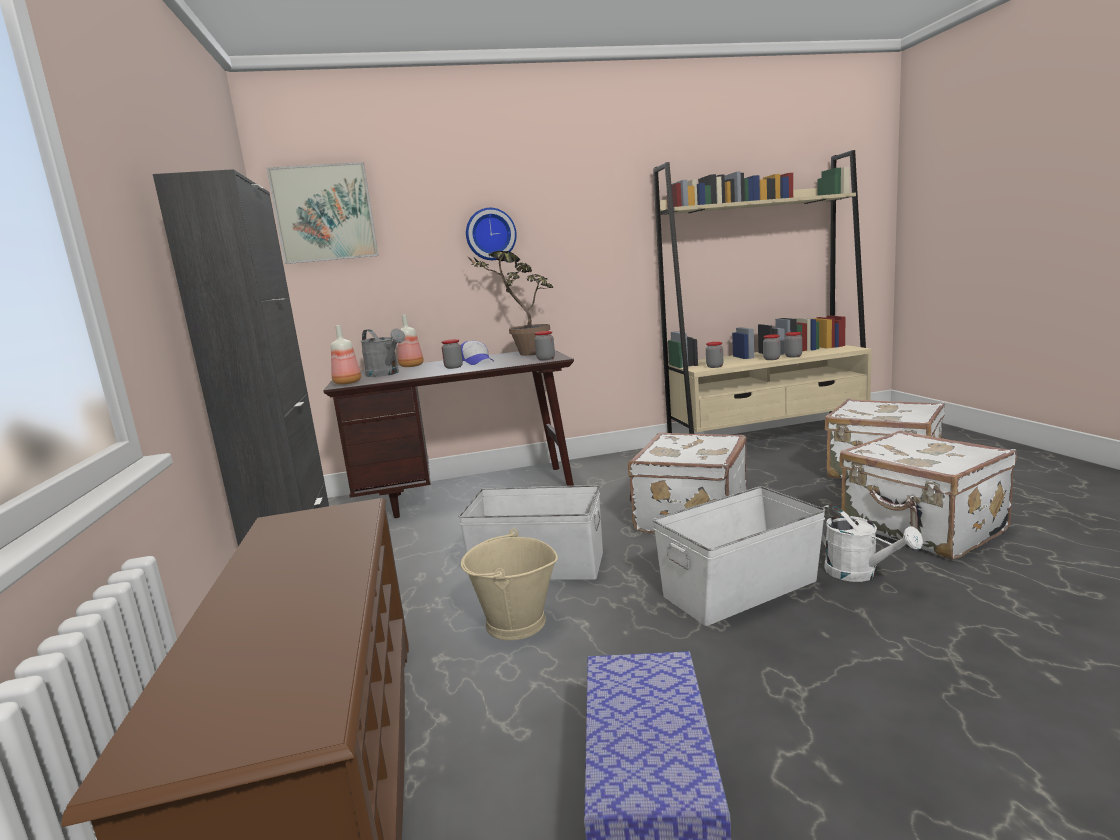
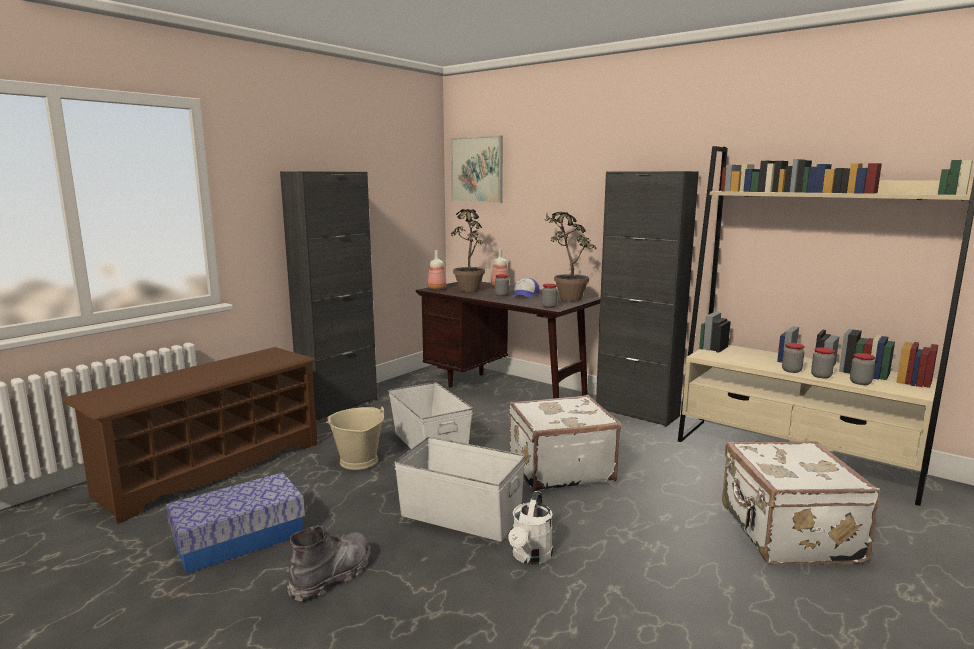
camera: 50 degrees right, 0 degrees up
(386, 374) = (468, 288): grey watering can -> potted plant
(490, 234) = (575, 195): wall clock -> none
(616, 459) = (637, 412): none -> black cabinet
(714, 366) = (721, 358): jar -> jar (860, 382)
(829, 713) = (332, 576): none -> grey boot
(921, 529) = (657, 574): white suitcase -> none

